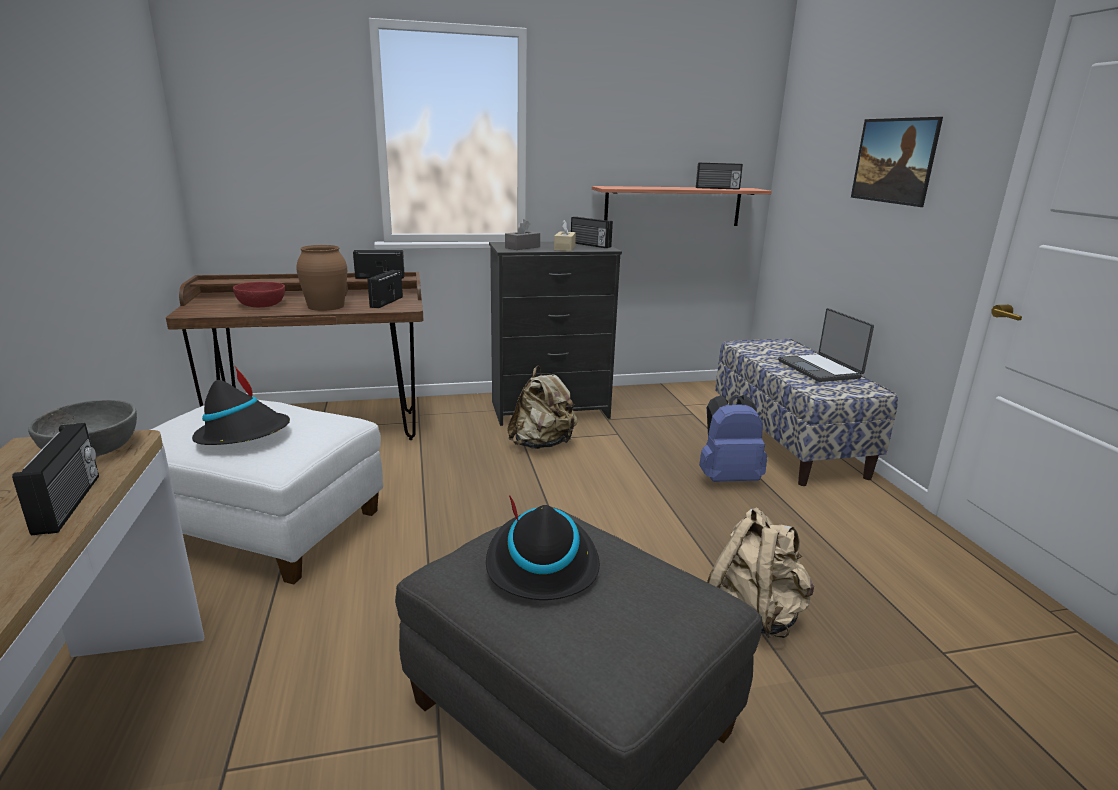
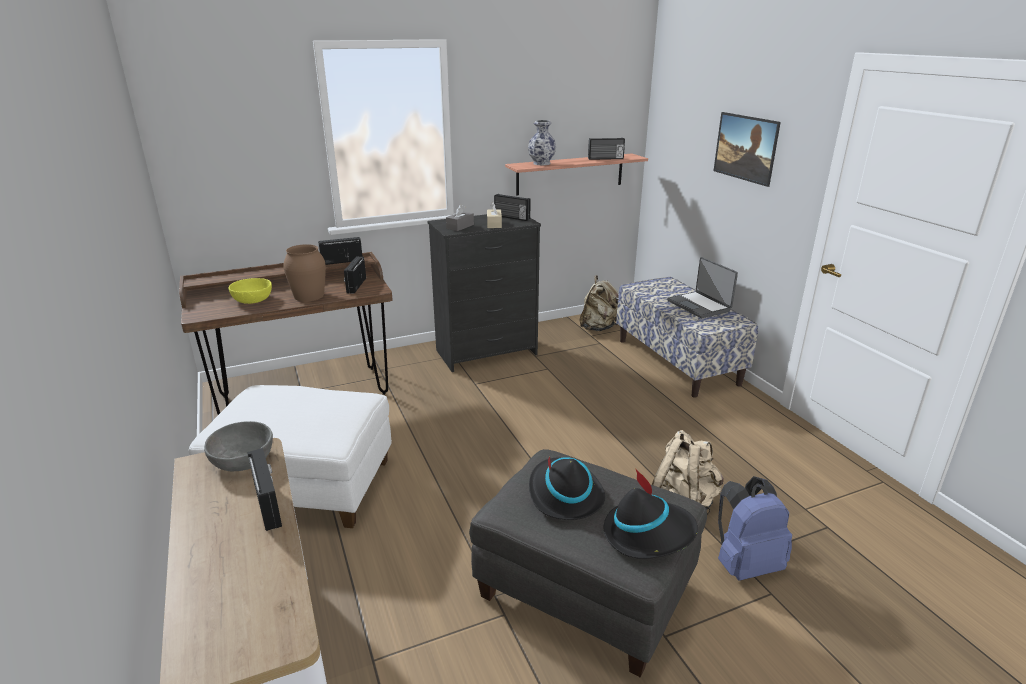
camera: 10 degrees left, 5 degrees up
(244, 434) = (295, 421): black hat -> black hat (648, 533)
(262, 304) = (253, 299): red bowl -> yellow bowl
(542, 444) = (492, 385): beige backpack -> beige backpack (599, 328)
(635, 187) = (541, 163): none -> vase
(727, 478) = (640, 397): blue backpack -> blue backpack (745, 564)

